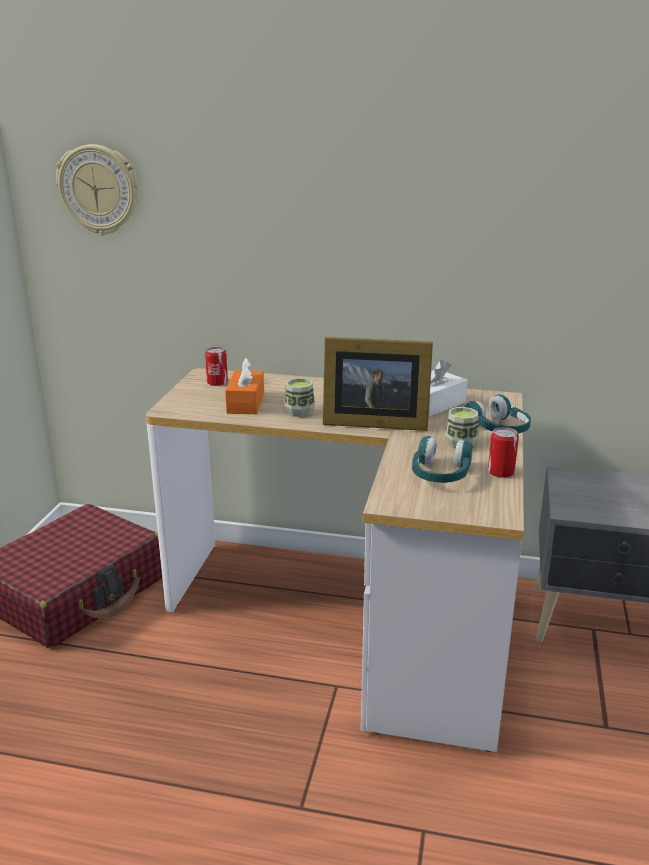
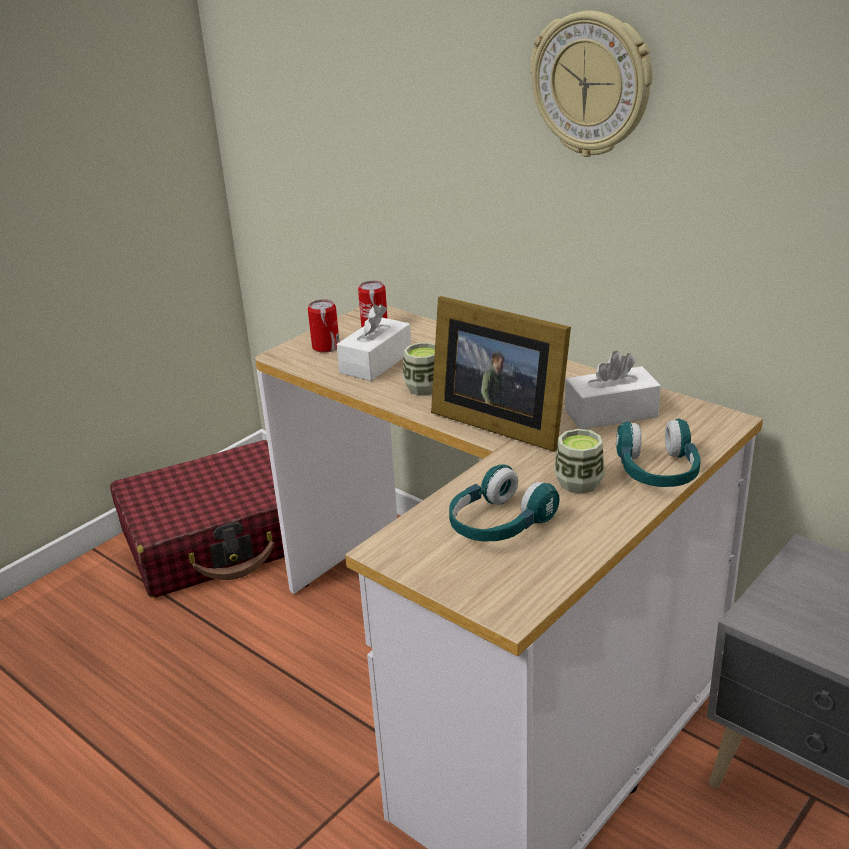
camera: 30 degrees right, 5 degrees up
(99, 190) = (280, 65): wall clock -> wall clock (592, 84)
(245, 403) = (376, 362): orange tissue box -> white tissue box
(501, 472) = (586, 542): can -> can (326, 347)

